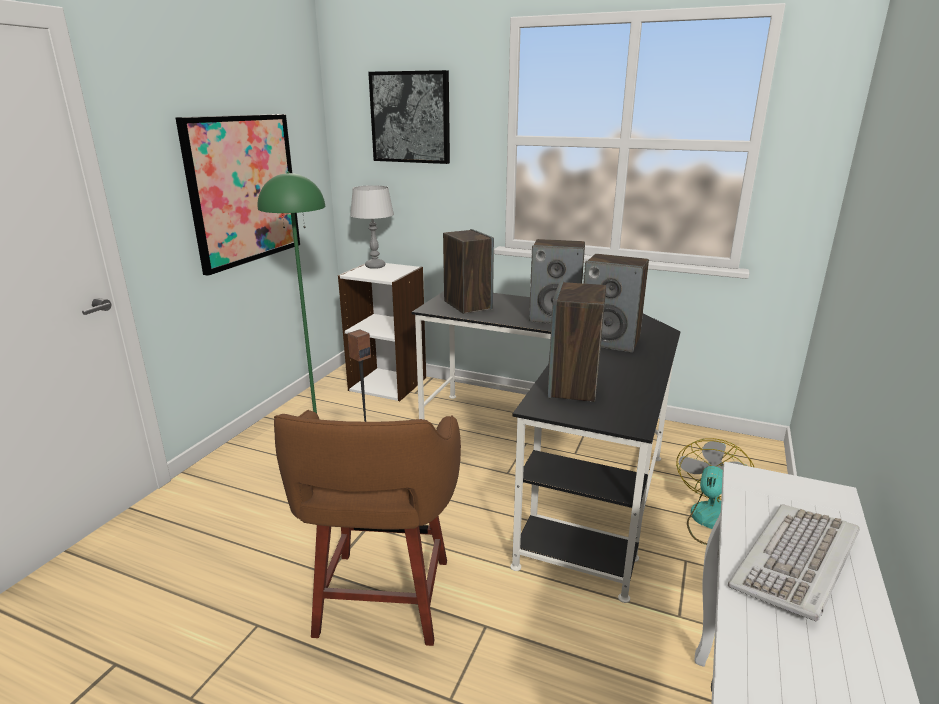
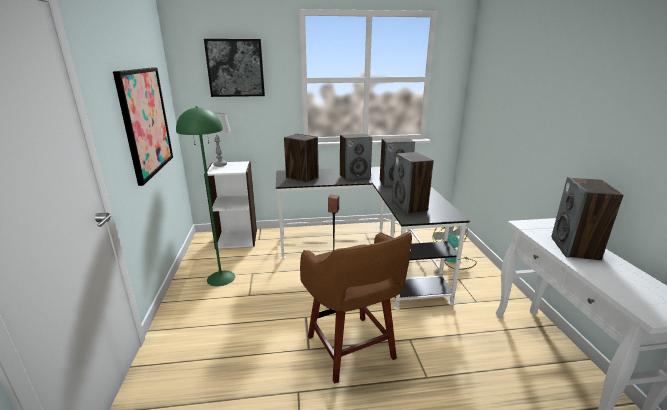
camera: 30 degrees left, 0 degrees up
(797, 563) = (575, 248): keyboard -> speaker

